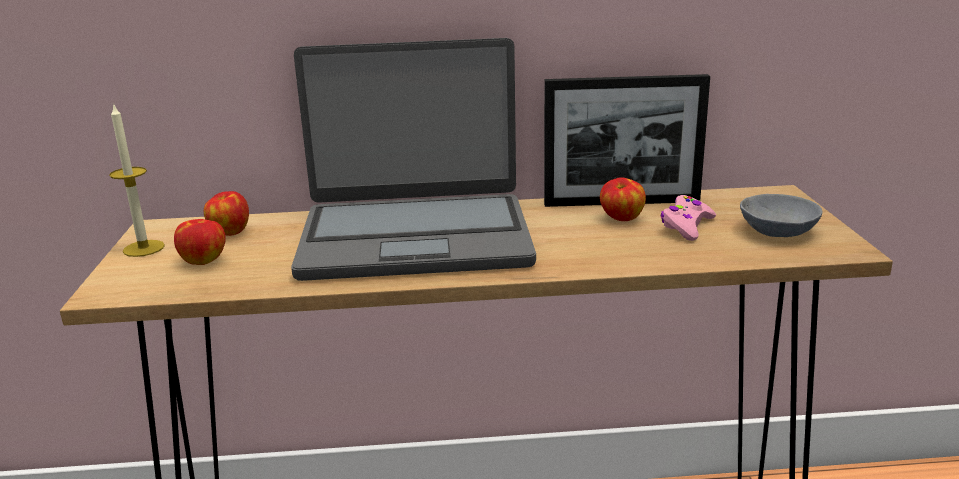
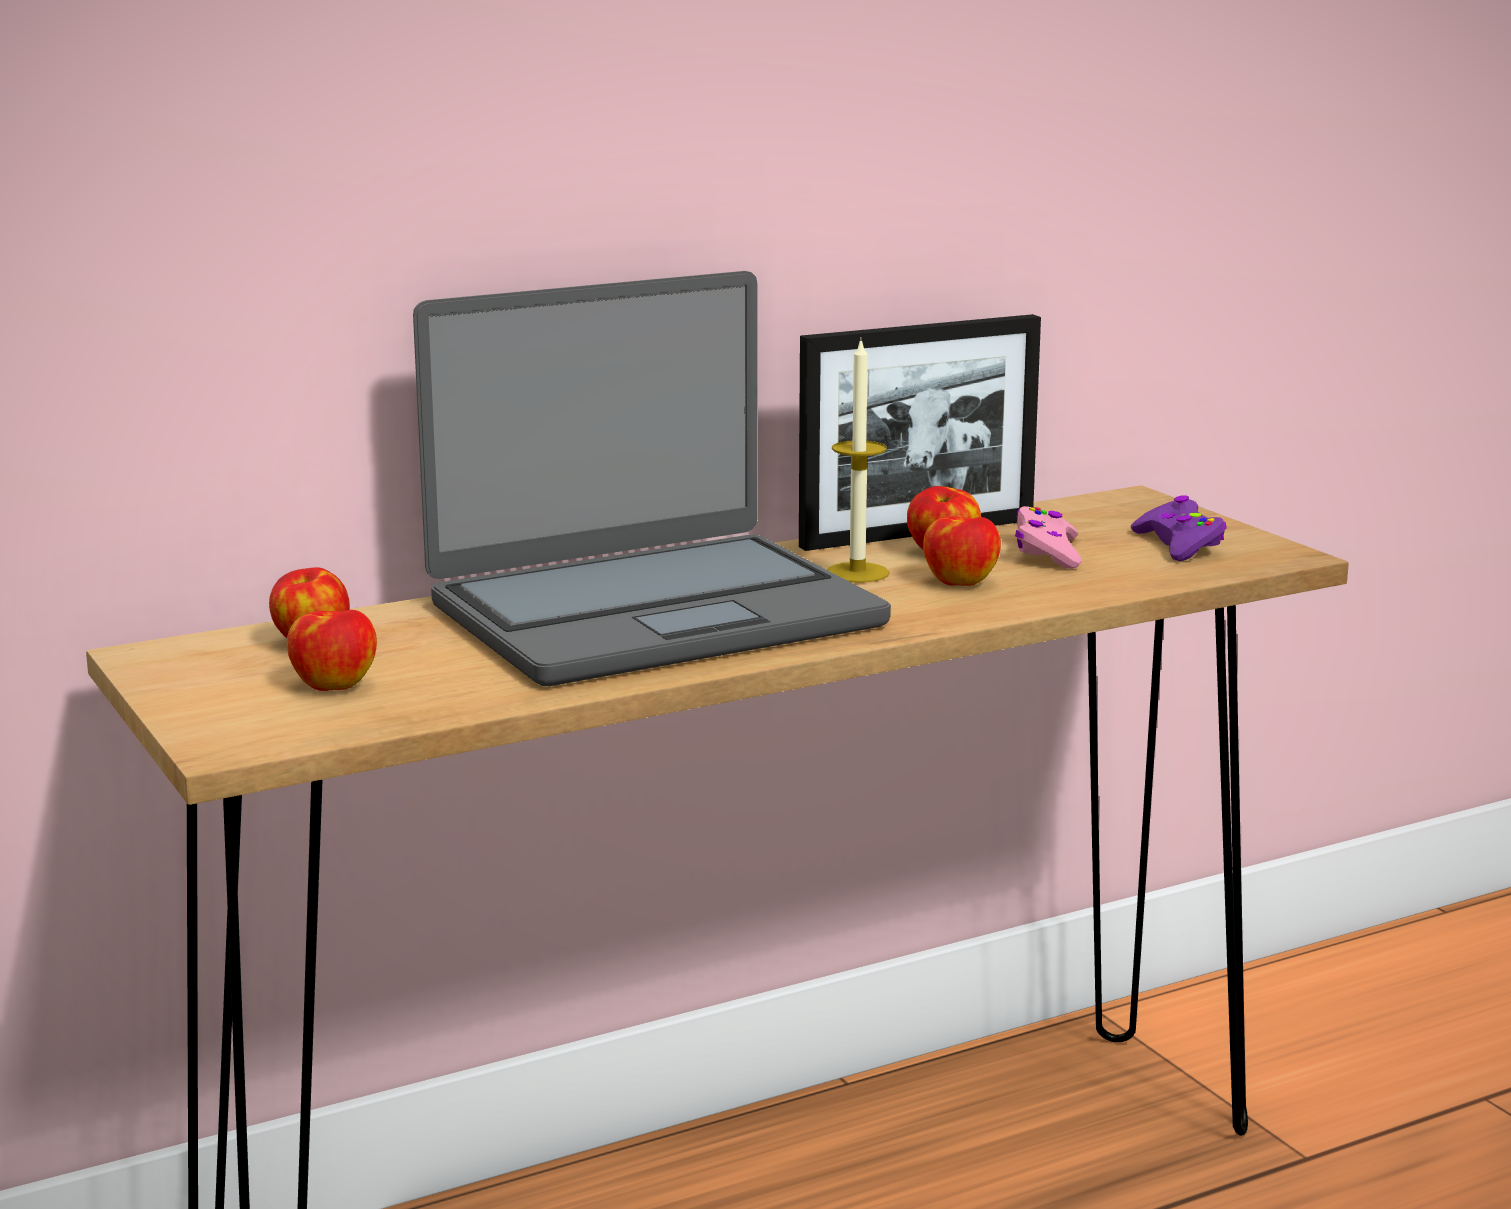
camera: 25 degrees left, 5 degrees down
(143, 248) = (187, 684): candle -> candle (857, 573)
(611, 241) = (960, 582): none -> apple
(779, 231) = (1179, 544): grey bowl -> purple game controller

